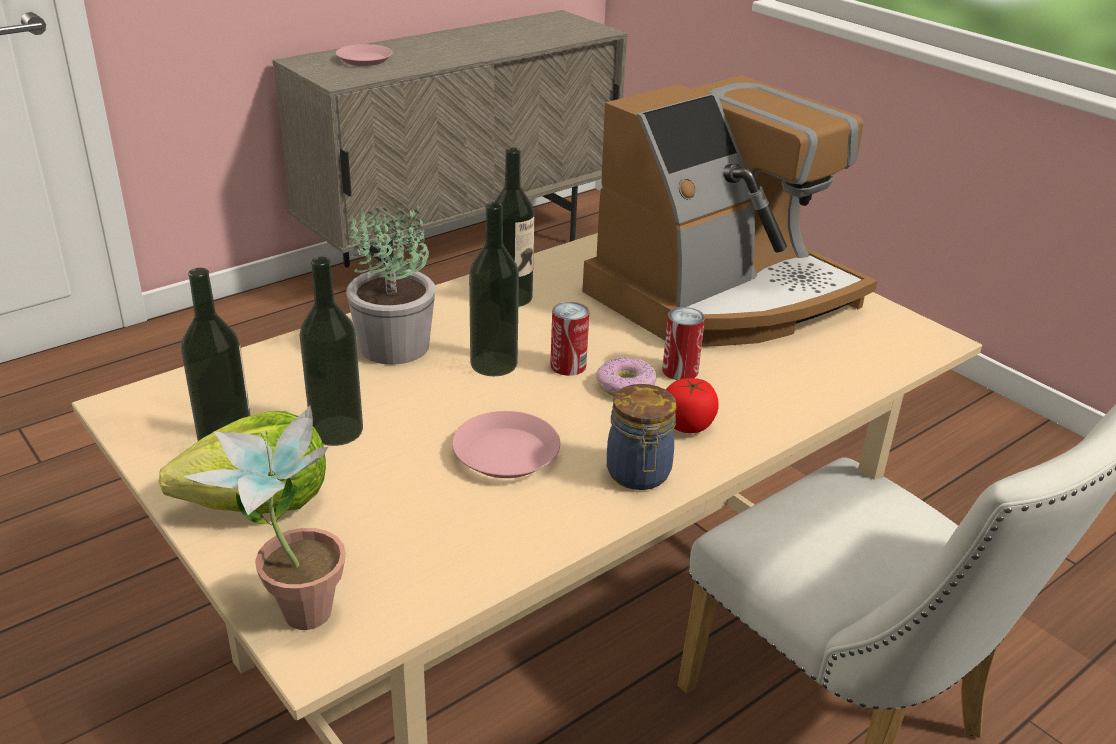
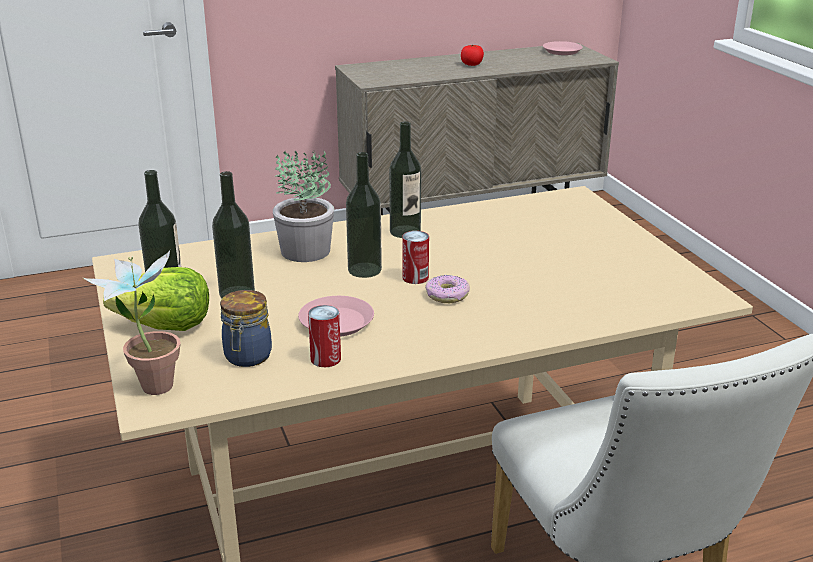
camera: 20 degrees right, 5 degrees down
(364, 59) = (399, 69): pink plate -> pink plate (562, 51)
(638, 475) = (417, 348): jar -> jar (247, 357)
(680, 371) = (494, 291): can -> can (325, 359)
(687, 425) = (474, 324): tomato -> tomato (471, 64)
(723, 296) = (563, 249): coffee machine -> none

